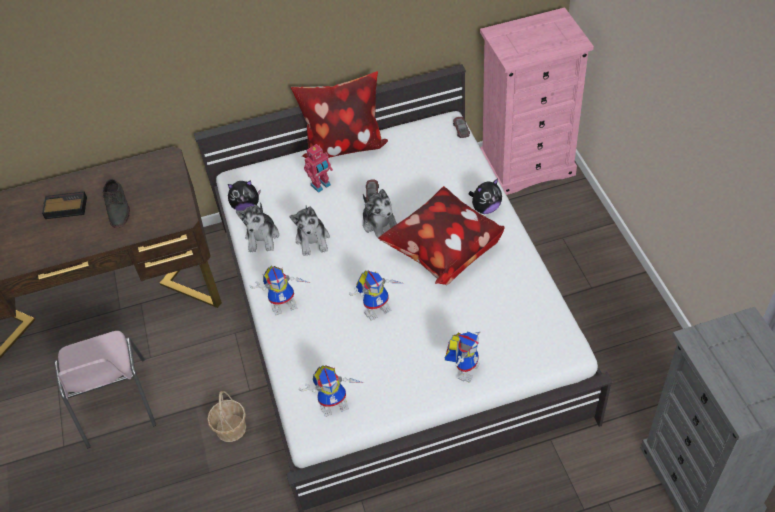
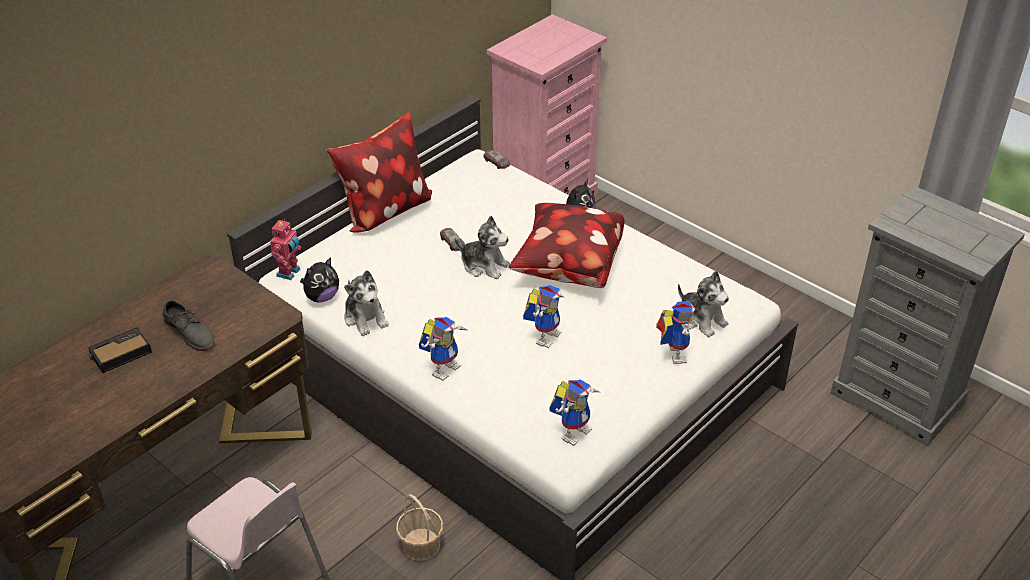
camera: 35 degrees left, 10 degrees down
(313, 239) = (424, 302): plush toy -> plush toy (701, 320)
(321, 185) = (391, 252): toy robot -> toy robot (289, 273)

